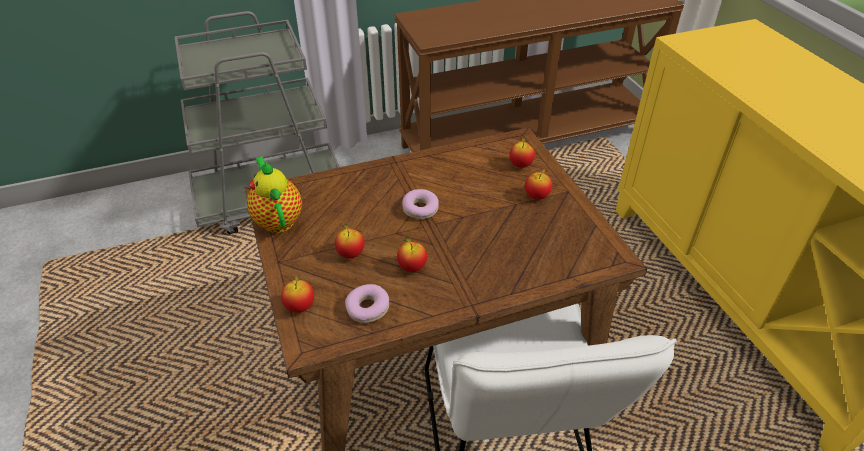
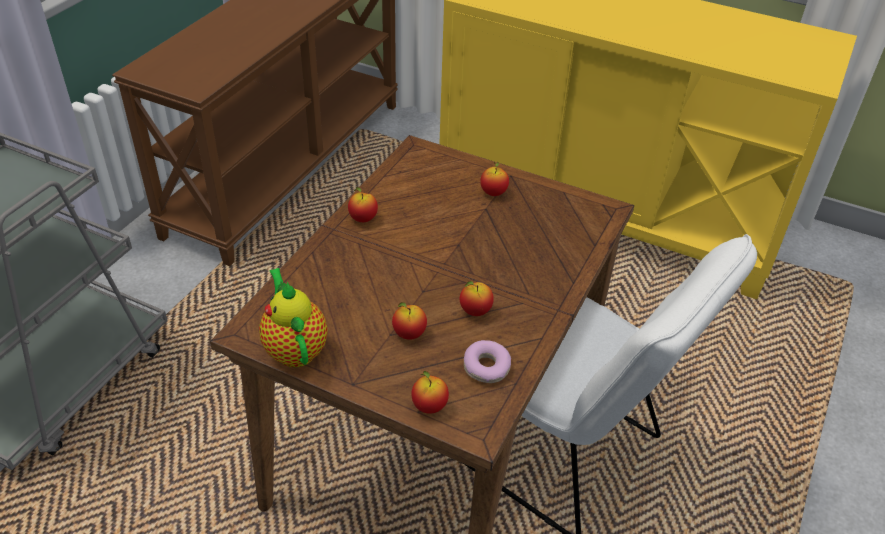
camera: 45 degrees left, 0 degrees up
(277, 219) = (294, 348): teapot -> teapot turned 45 degrees clockwise
(420, 209) = (415, 258): donut -> none
(520, 165) = (446, 172): apple -> apple (363, 219)

